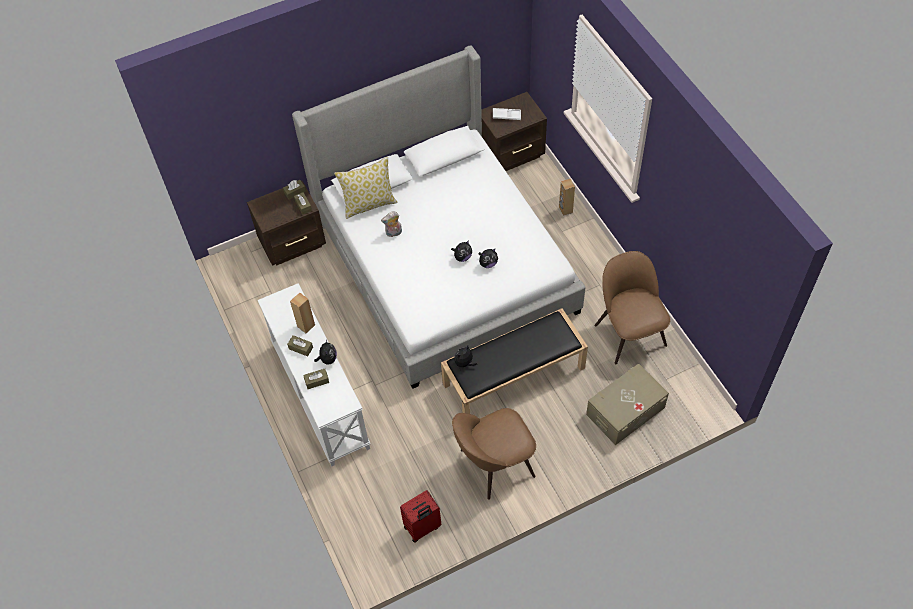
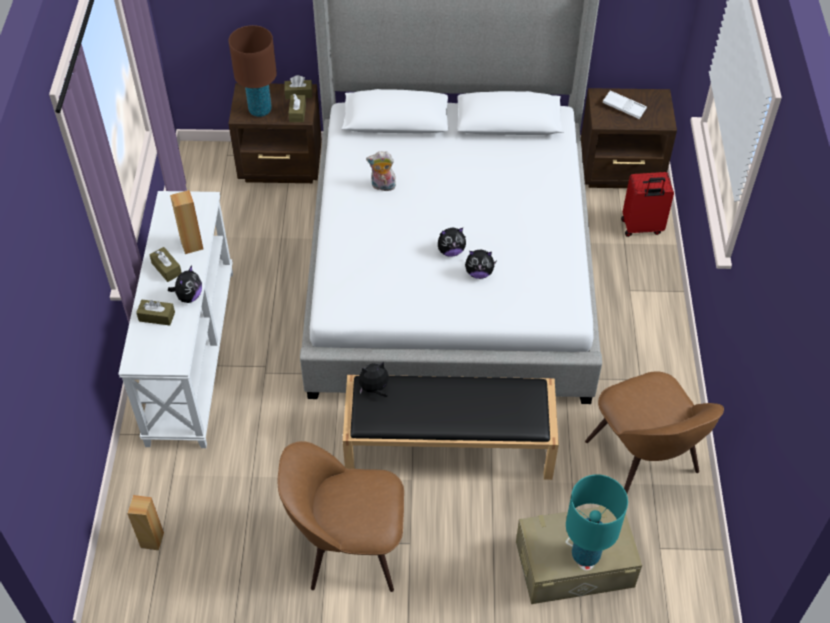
camera: 25 degrees right, 5 degrees down
(277, 214) = (260, 110): none -> brown table lamp
(369, 204) = (376, 141): pillow -> none
(422, 528) = (202, 583): red suitcase -> red suitcase (641, 227)
(565, 210) = (651, 266): brown speaker -> brown speaker (152, 540)
(629, 332) = (644, 460): brown chair -> brown chair turned 150 degrees clockwise
(635, 402) = (585, 554): none -> turquoise table lamp

